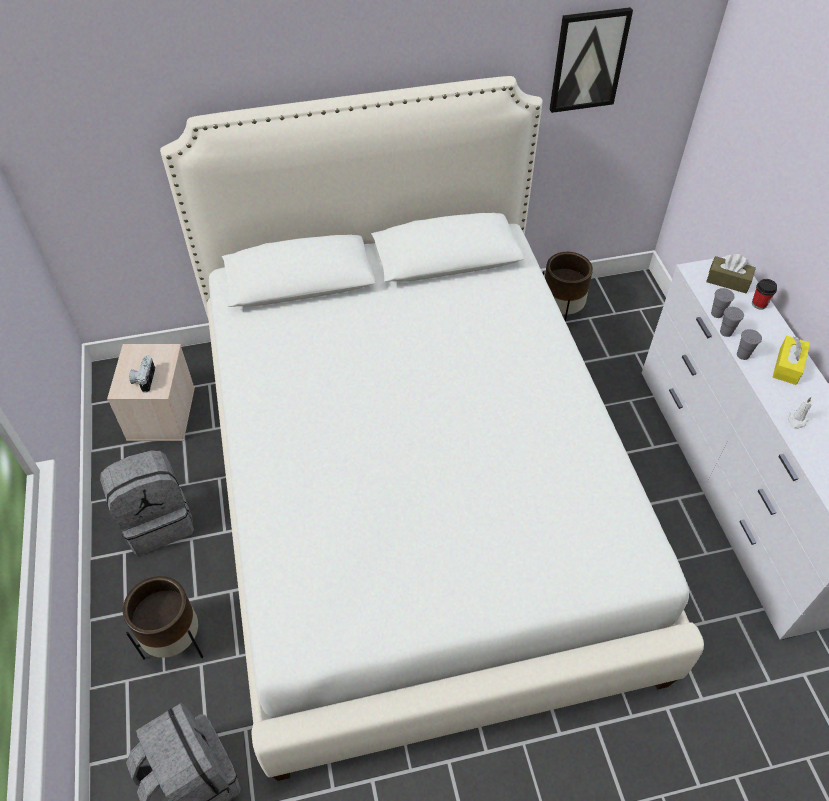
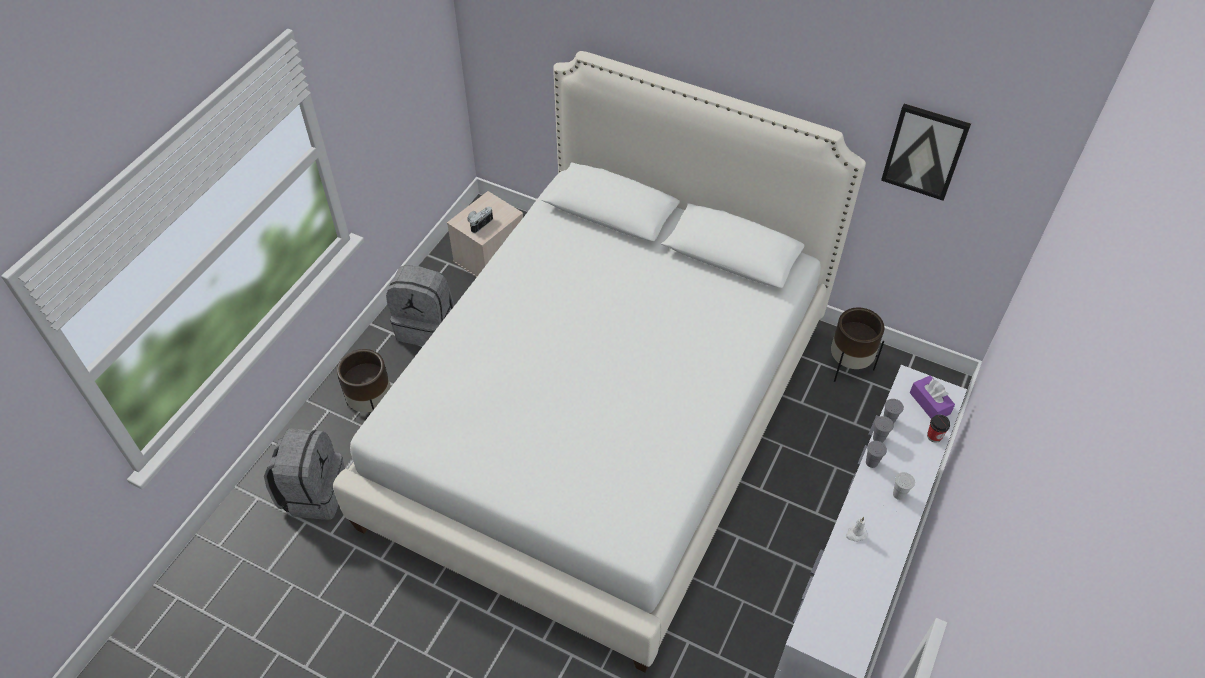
camera: 40 degrees right, 0 degrees up
(728, 281) = (929, 403): brown tissue box -> purple tissue box
(788, 366) = (899, 494): yellow tissue box -> white cup

